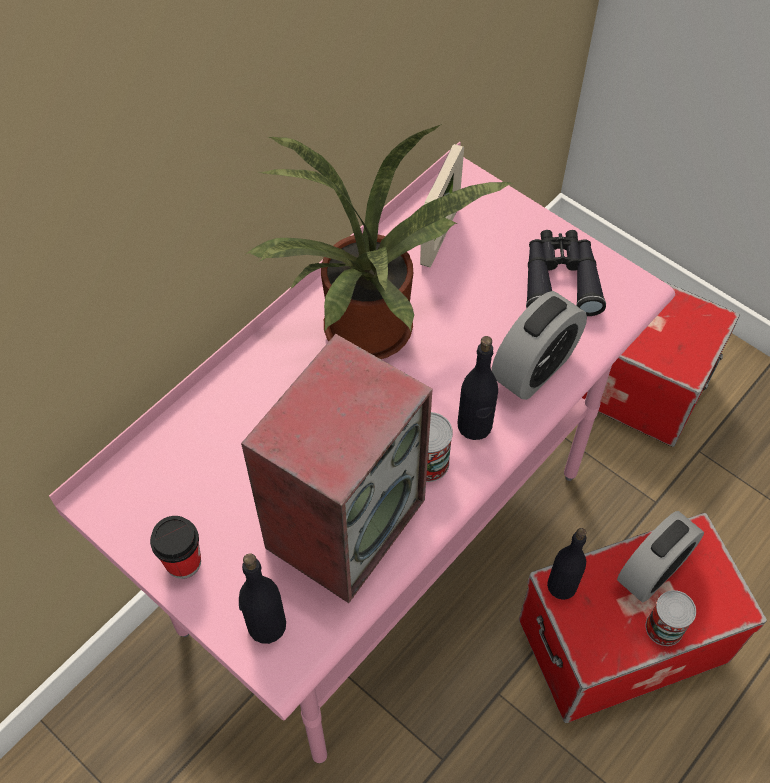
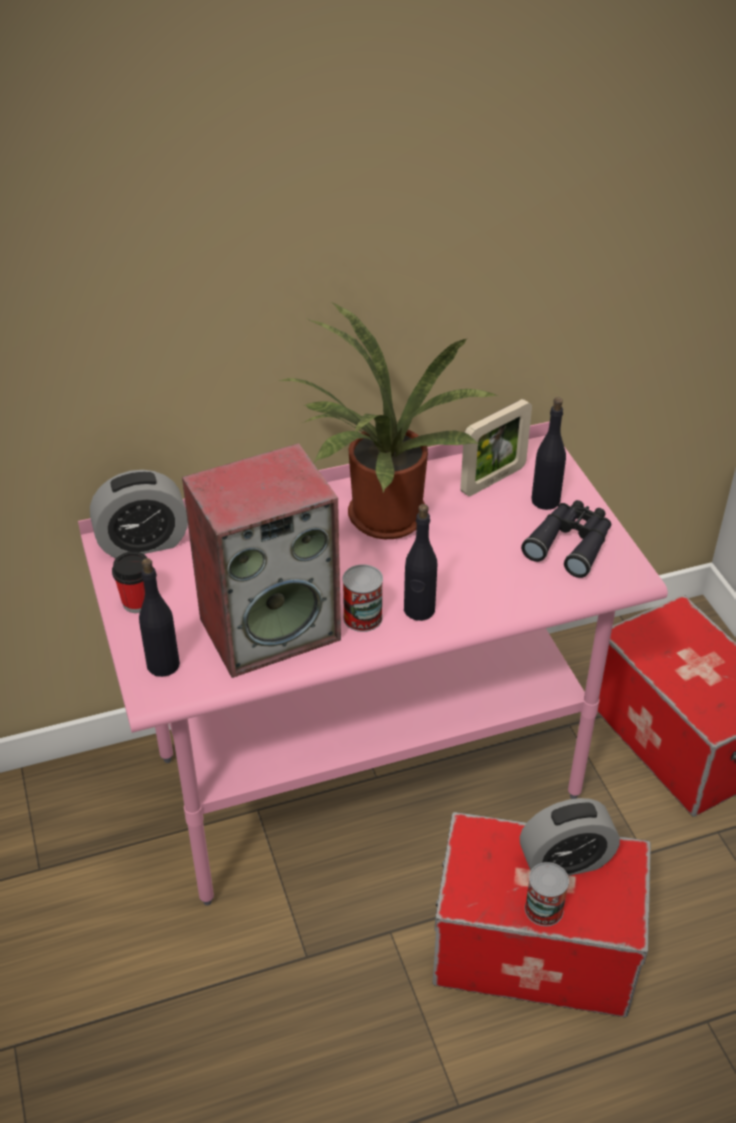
camera: 30 degrees right, 15 degrees down
(534, 368) = (499, 593): alarm clock -> alarm clock (143, 543)
(562, 585) = (474, 833): black bottle -> black bottle (546, 500)

